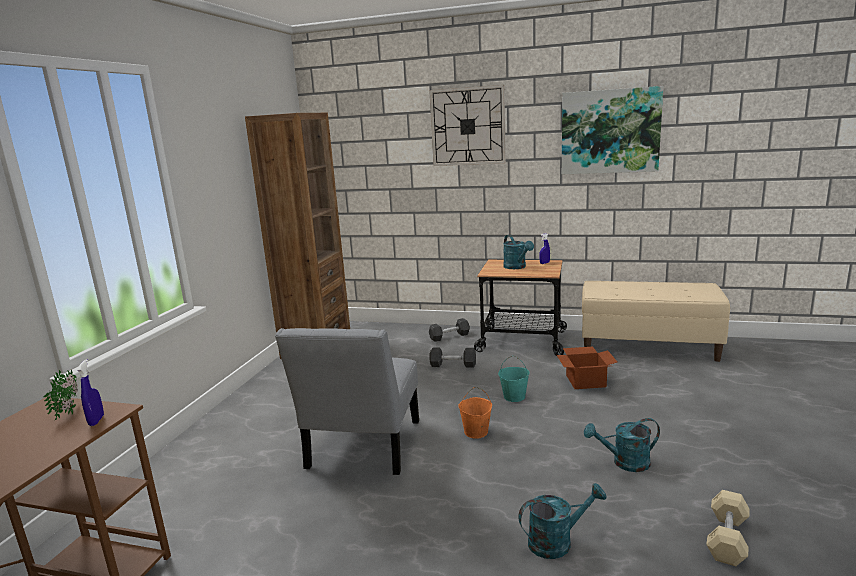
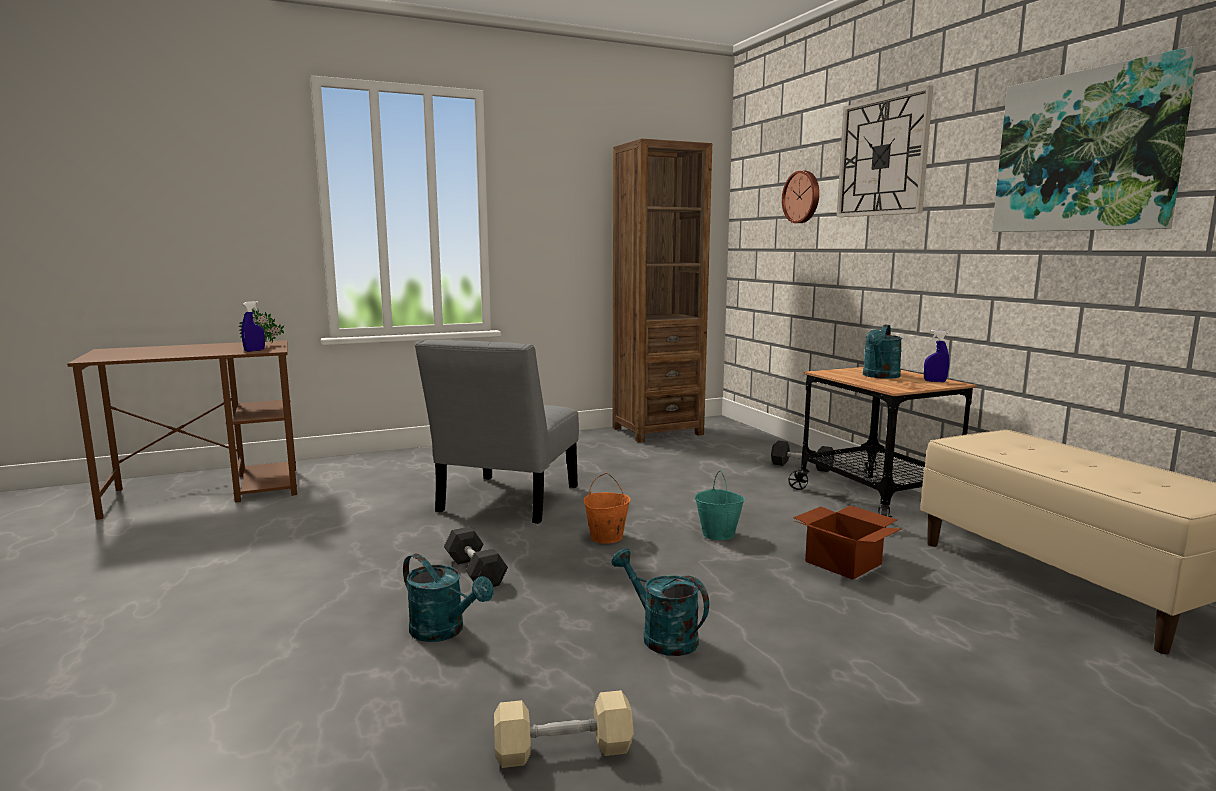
camera: 50 degrees right, 5 degrees down
(362, 448) = (505, 502): grey chair -> grey chair turned 45 degrees counterclockwise
(393, 151) = (802, 197): none -> wall clock
(453, 365) = (735, 487): grey dumbbell -> grey dumbbell (475, 572)

